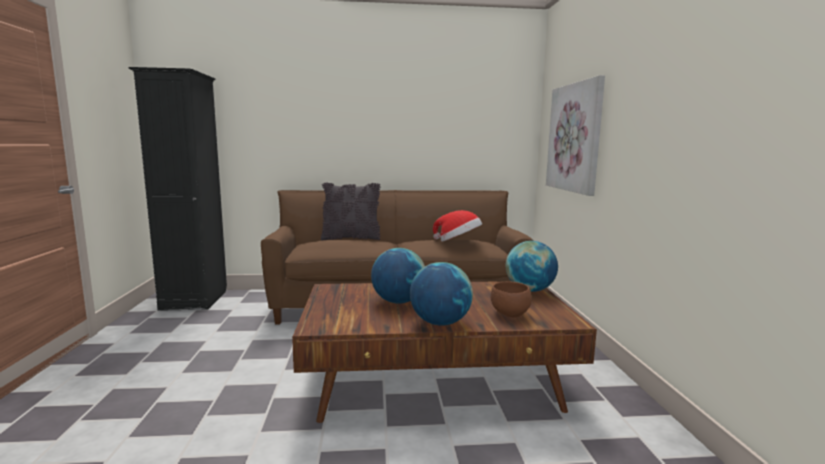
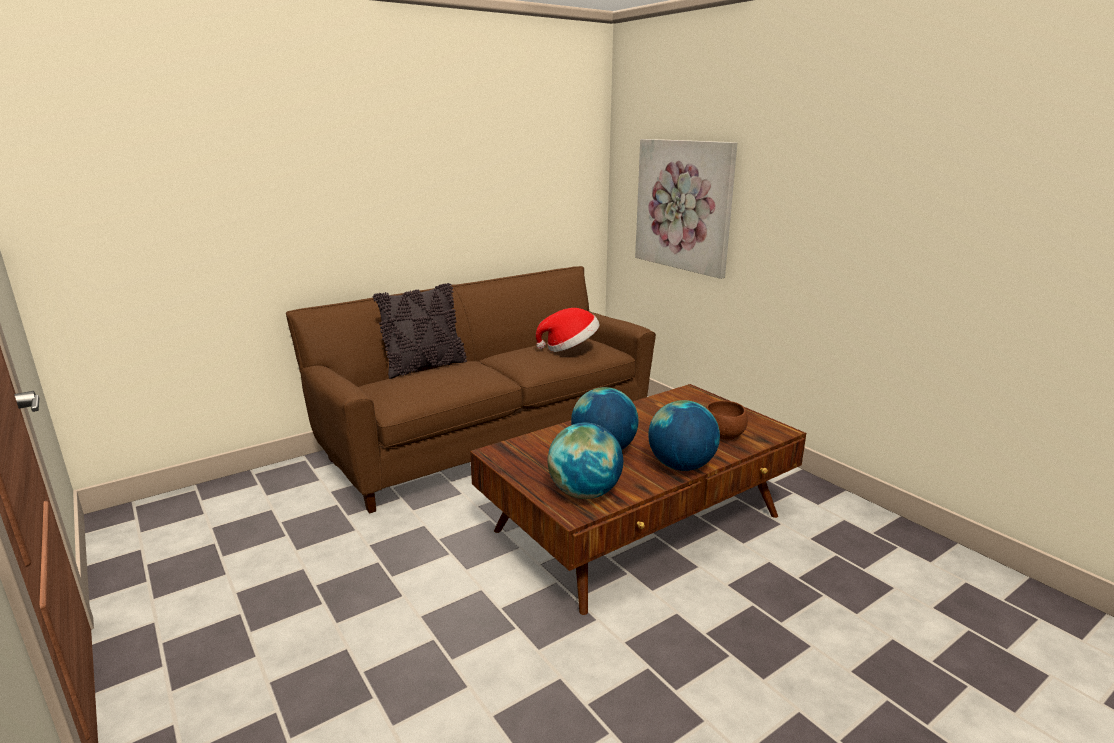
camera: 30 degrees left, 10 degrees up
(195, 300) = (183, 512): black cabinet -> none
(529, 290) = (700, 399): globe -> globe (585, 493)

